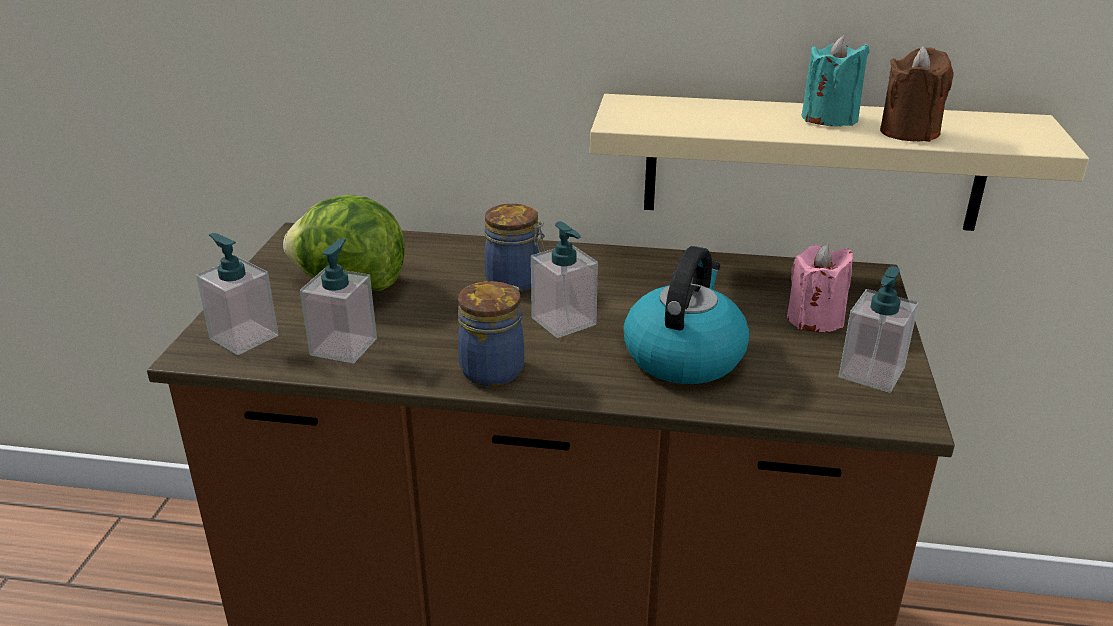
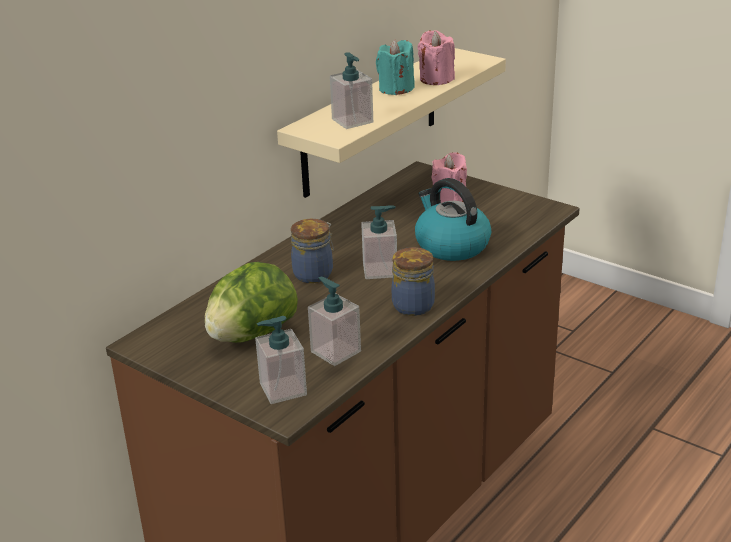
camera: 60 degrees left, 0 degrees up
(871, 373) = (511, 204): soap dispenser -> soap dispenser (352, 121)
(909, 132) = (436, 79): brown candle -> pink candle

